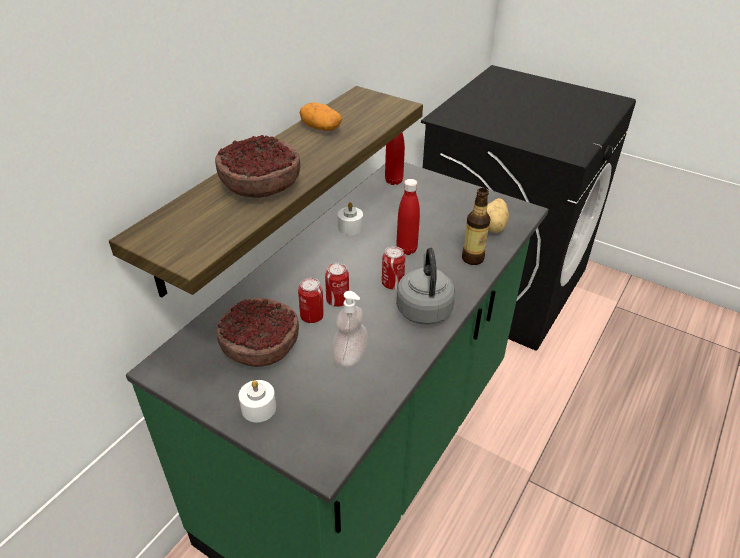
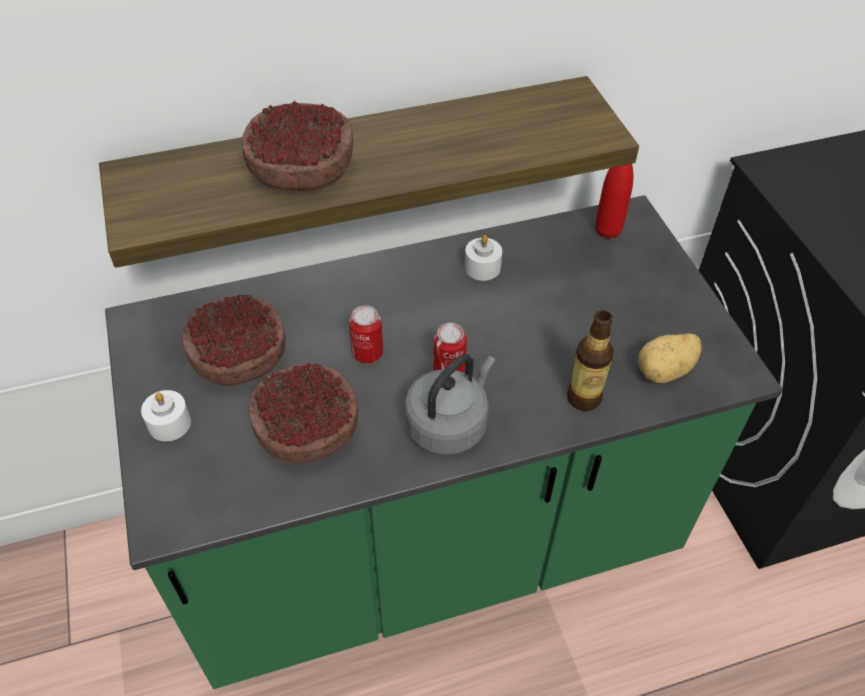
camera: 40 degrees right, 10 degrees up
(312, 316) = (322, 355): can -> none
(320, 128) = (460, 122): potato -> none
(350, 357) = (307, 429): soap dispenser -> bowl
(406, 249) = (515, 336): red bottle -> none

